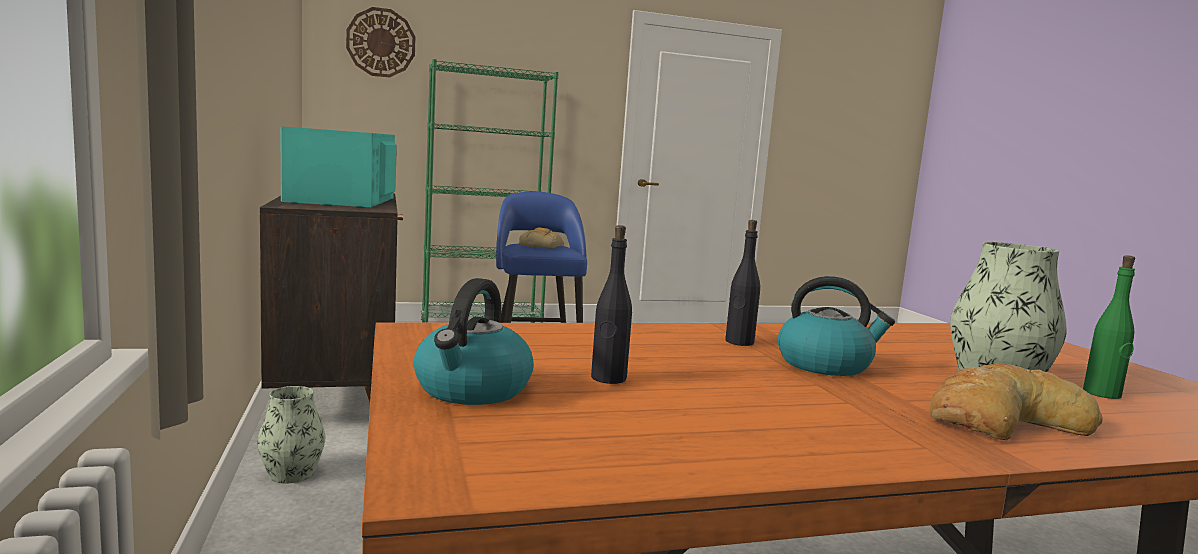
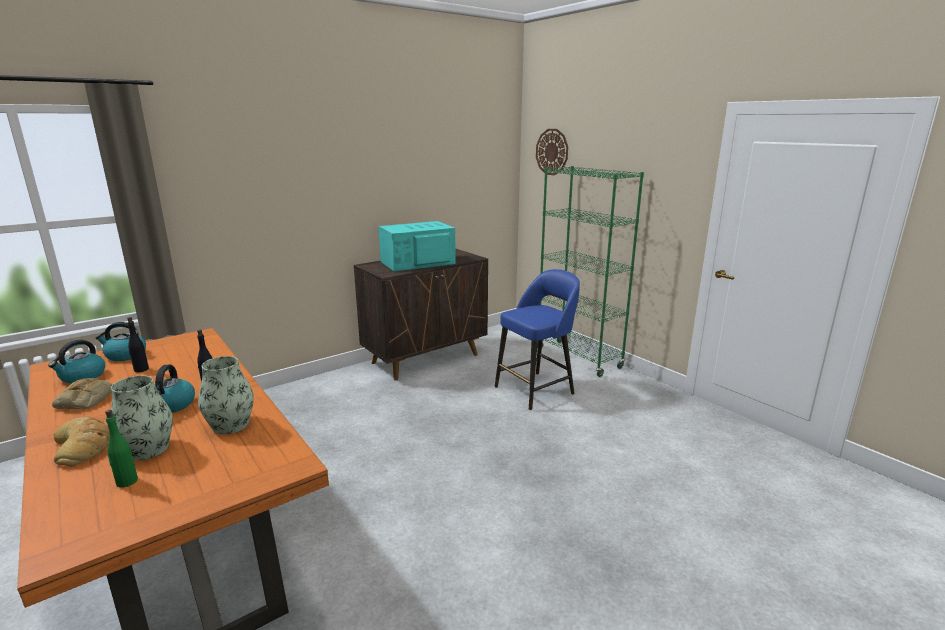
camera: 70 degrees right, 10 degrees up
(291, 473) = (327, 382): vase -> vase (230, 424)
(542, 246) = (538, 311): bread -> bread (85, 400)
(603, 431) = (82, 377): none -> kettle

